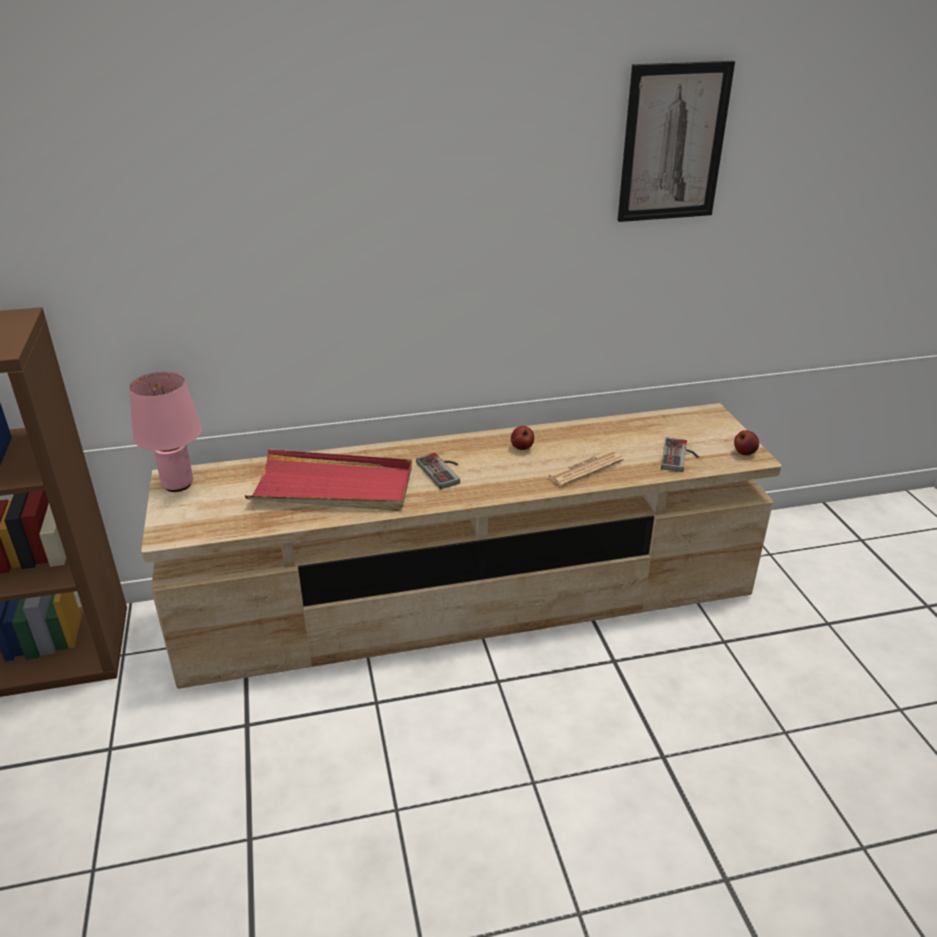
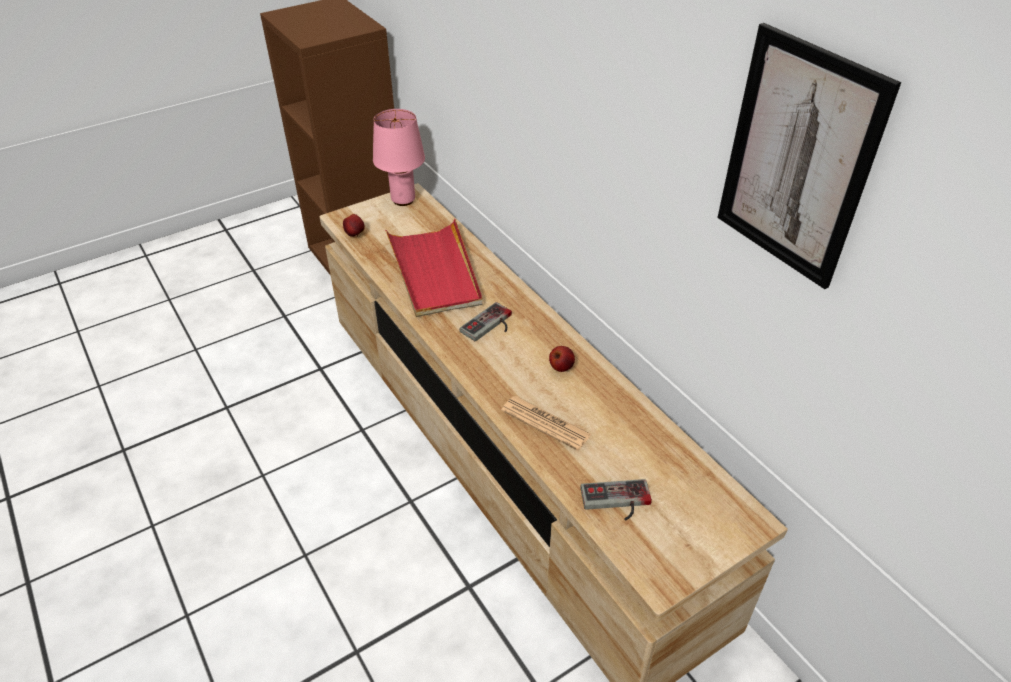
camera: 70 degrees right, 10 degrees up
(744, 453) = (665, 568): apple -> apple (355, 234)

